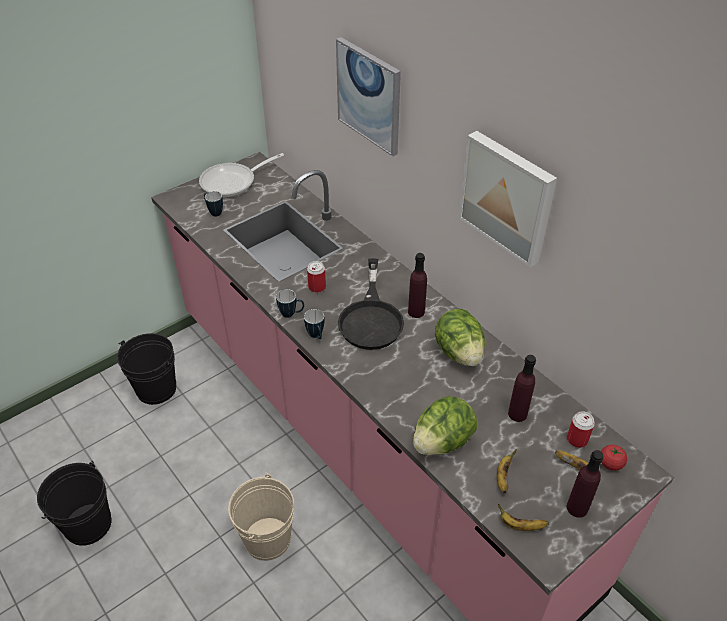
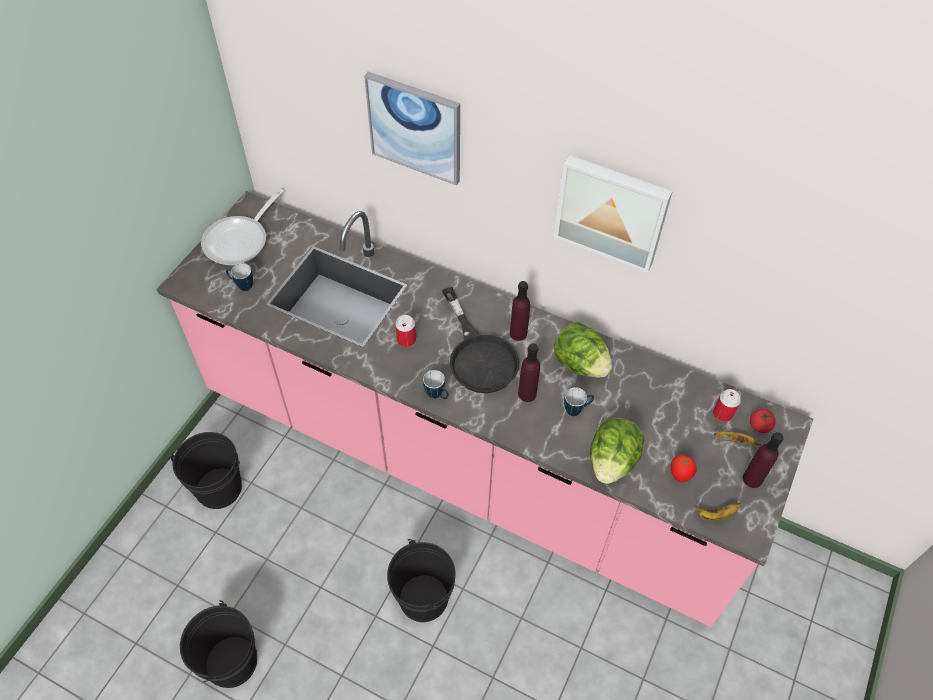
camera: 25 degrees left, 10 degrees up
(267, 538) = (423, 598): beige bucket -> black bucket
(291, 314) = (398, 380): mug -> mug (577, 410)
(503, 477) = (680, 475): banana -> tomato
(517, 414) = (662, 408): purple bottle -> purple bottle (527, 394)

